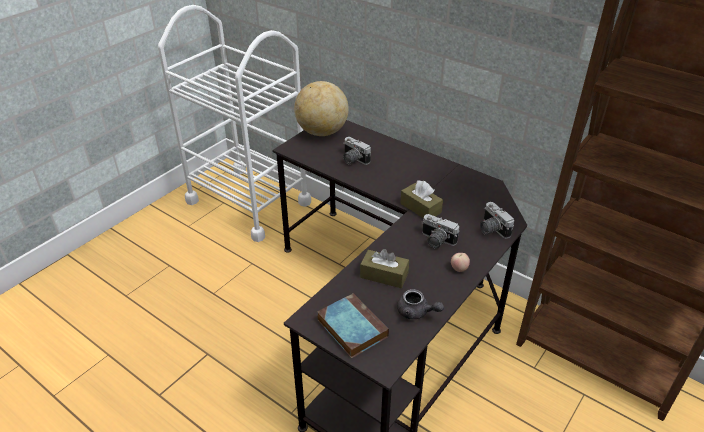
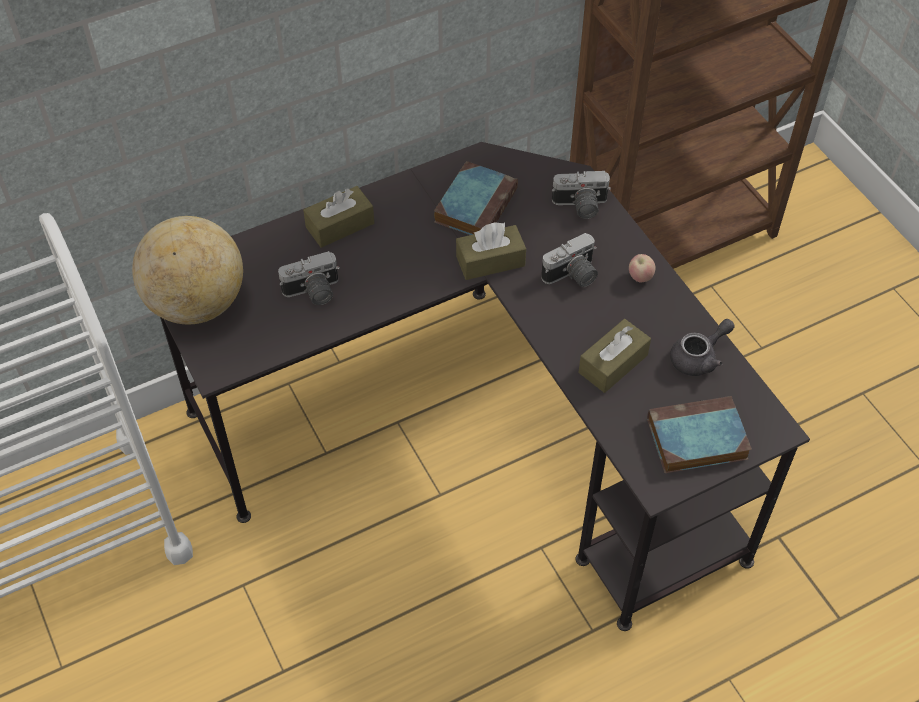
camera: 65 degrees left, 15 degrees up
(401, 154) = (340, 225): none -> brown tissue box
(456, 191) = (476, 204): none -> book

